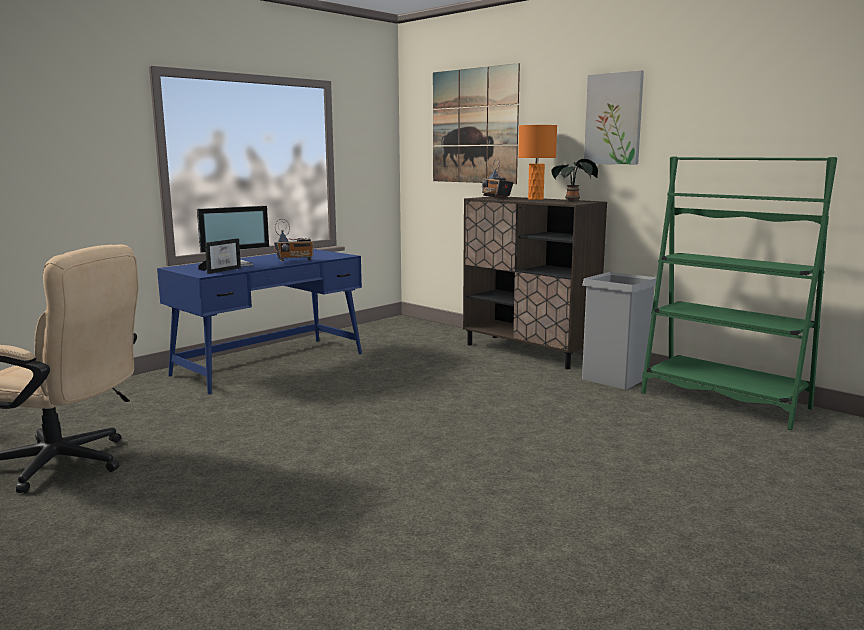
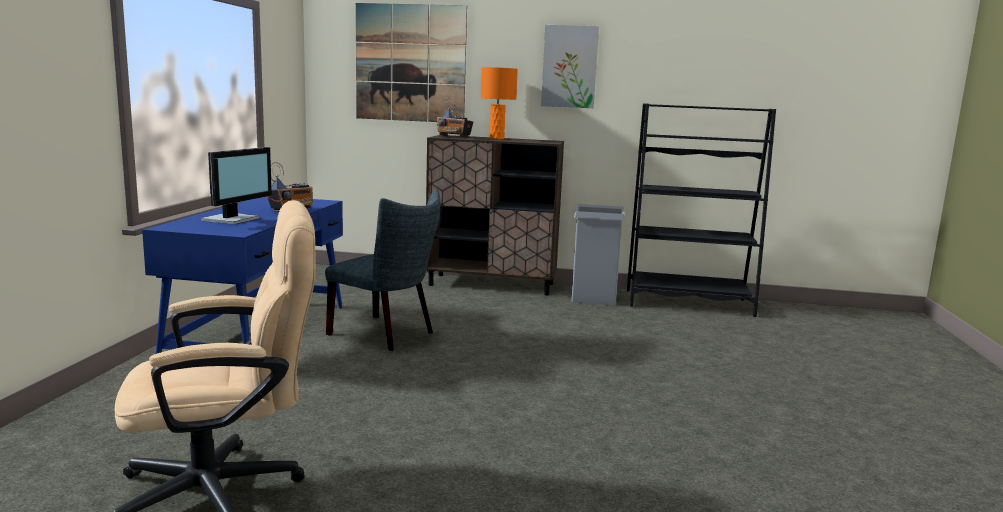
camera: 35 degrees left, 0 degrees up
(222, 270) = (242, 226): picture frame -> none
(357, 380) = (387, 334): none -> grey chair
(573, 201) = (541, 141): potted plant -> none
(724, 401) = (688, 303): green bookcase -> black bookcase

